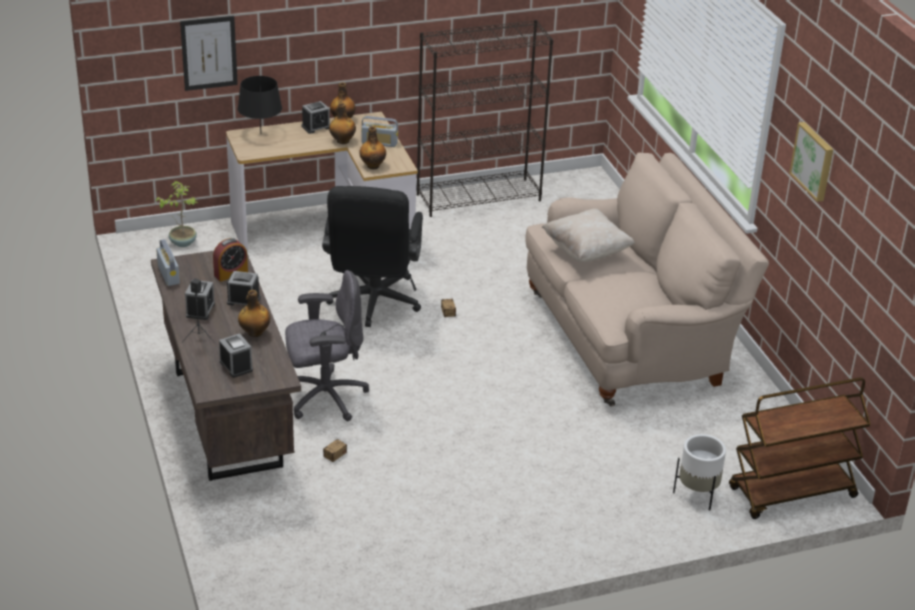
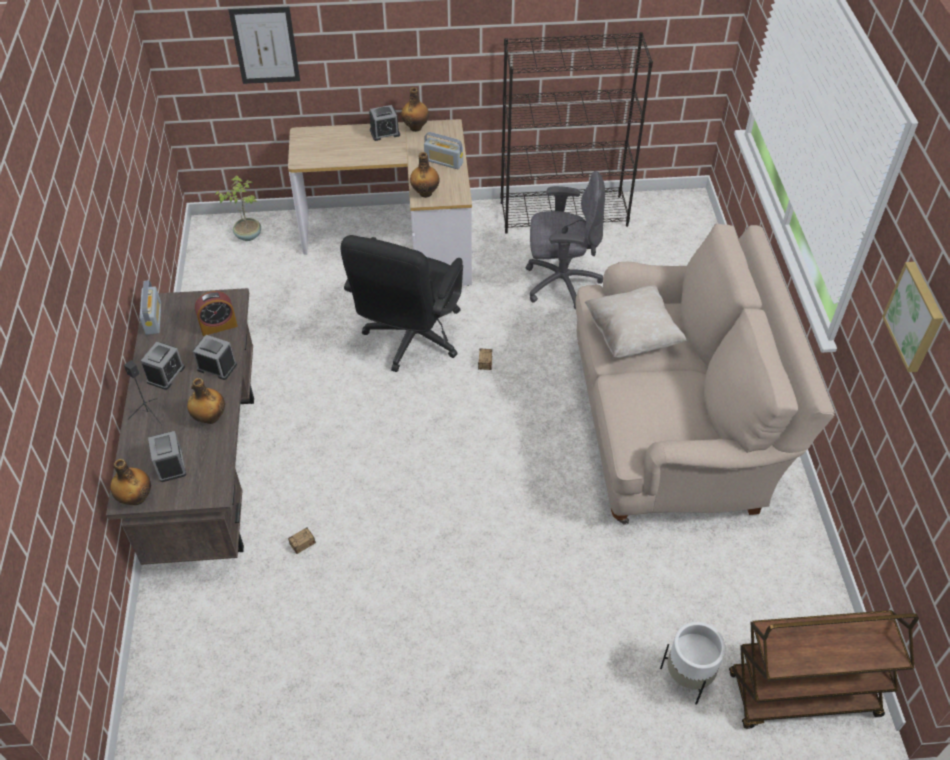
camera: 15 degrees right, 15 degrees up
(260, 134) = (324, 136): black table lamp -> none
(324, 397) = (318, 461): grey office chair -> grey office chair (560, 283)
(342, 141) = (405, 155): bottle -> bottle (136, 498)

